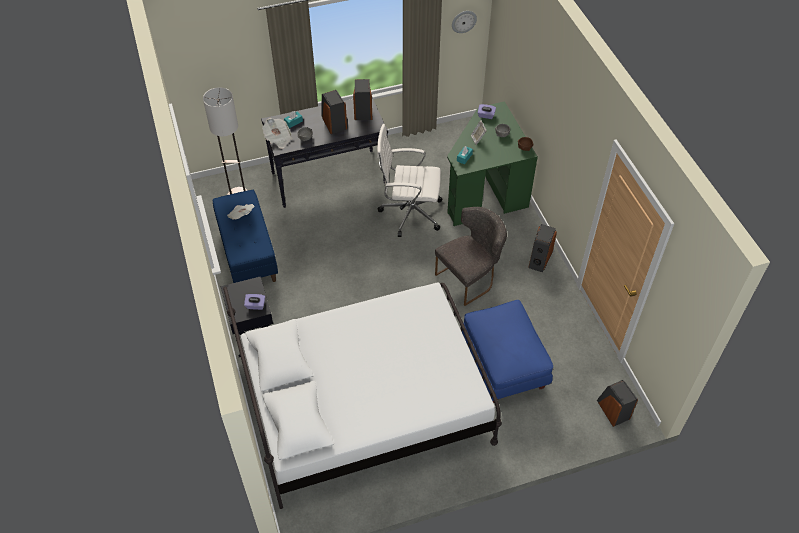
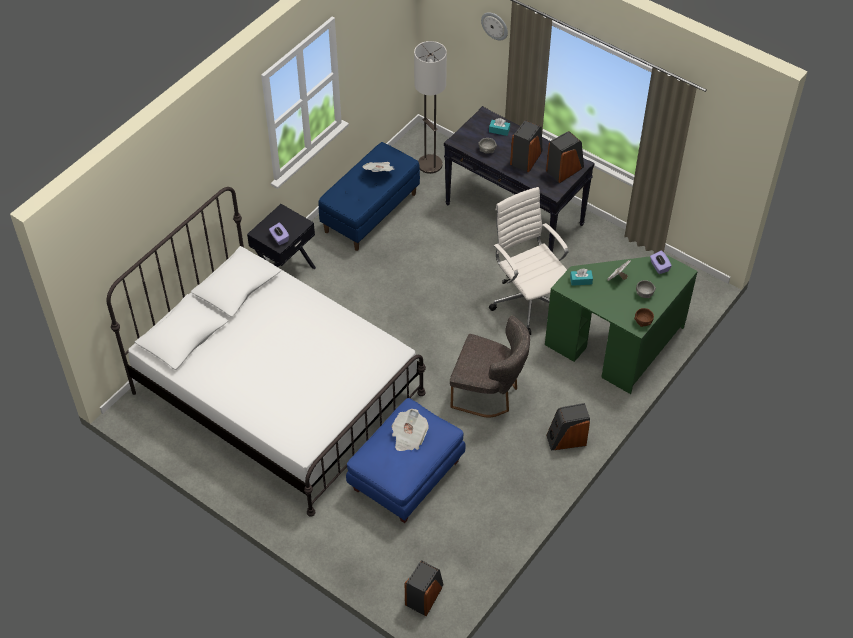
camera: 55 degrees right, 0 degrees up
(278, 139) = (467, 133): newspaper -> newspaper (408, 437)
(463, 21) = (723, 159): wall clock -> wall clock (495, 25)

